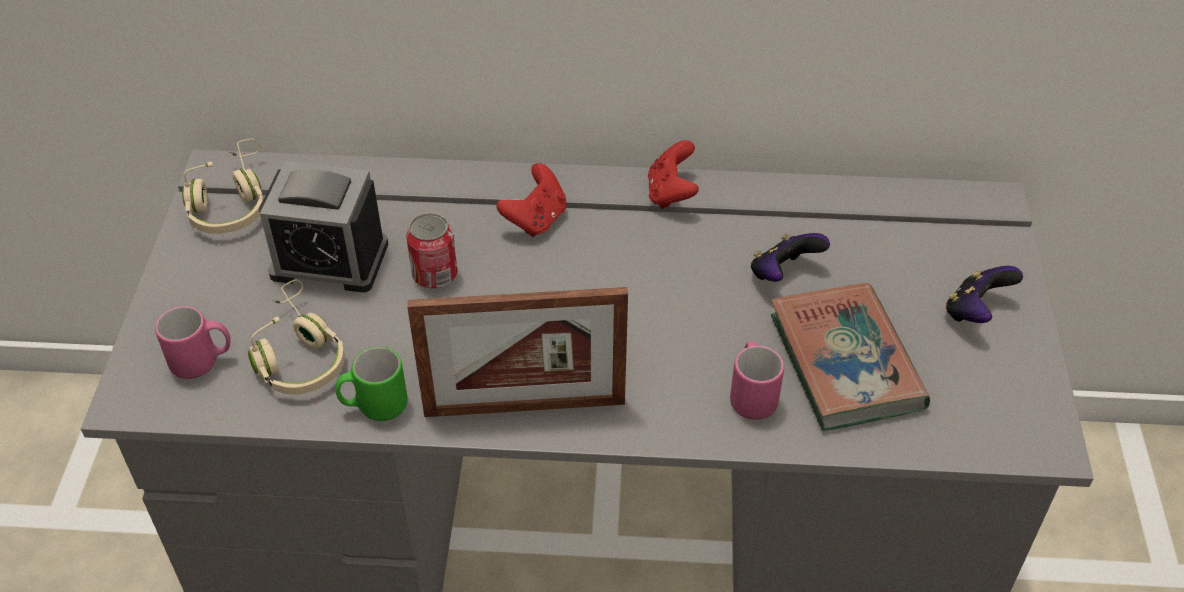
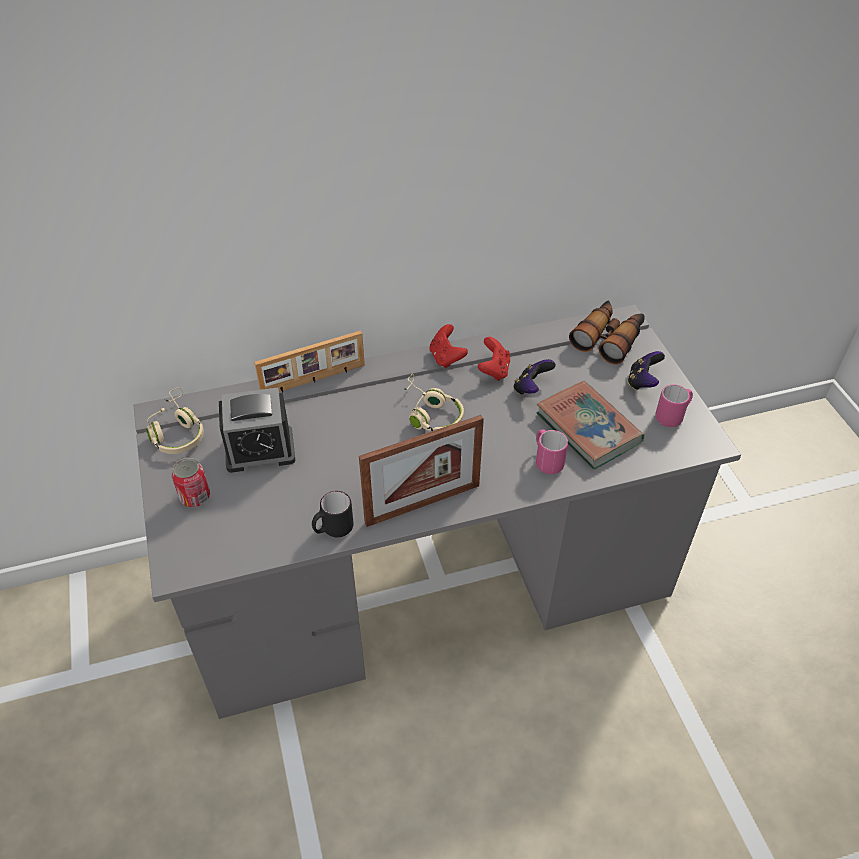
camera: 20 degrees left, 0 degrees up
(202, 361) = (211, 533): pink mug -> pink mug (672, 416)
(298, 354) = (270, 512): beige headphones -> beige headphones (430, 414)
(374, 406) = (333, 529): green mug -> black mug
(434, 275) = (330, 442): can -> can (195, 497)
(456, 178) = (314, 380): none -> picture frame
(536, 219) = (374, 393): red game controller -> red game controller (494, 370)
(951, 226) = (608, 338): none -> binoculars

